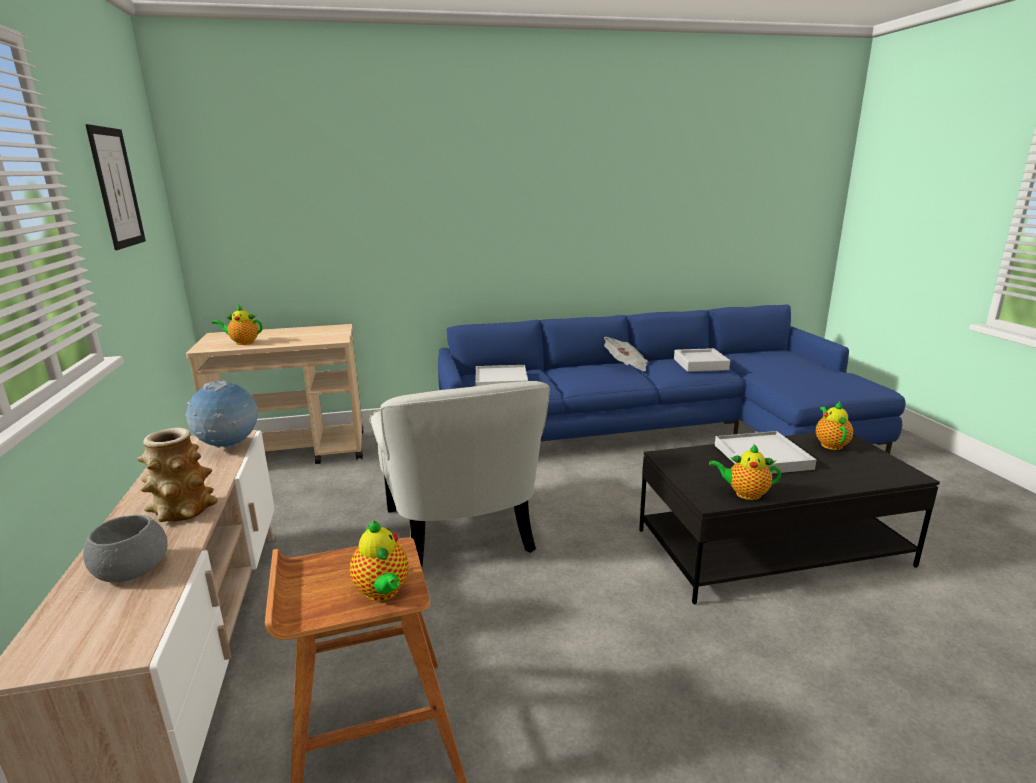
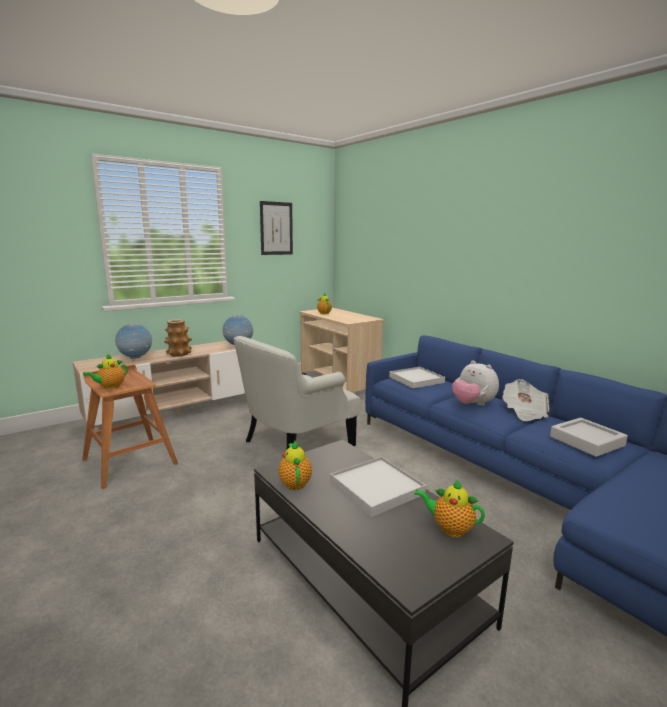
camera: 65 degrees right, 5 degrees down
(133, 569) = (135, 358): grey bowl -> globe
(597, 376) = (473, 404): none -> plush toy
(830, 444) = (449, 528): teapot -> teapot turned 135 degrees counterclockwise

